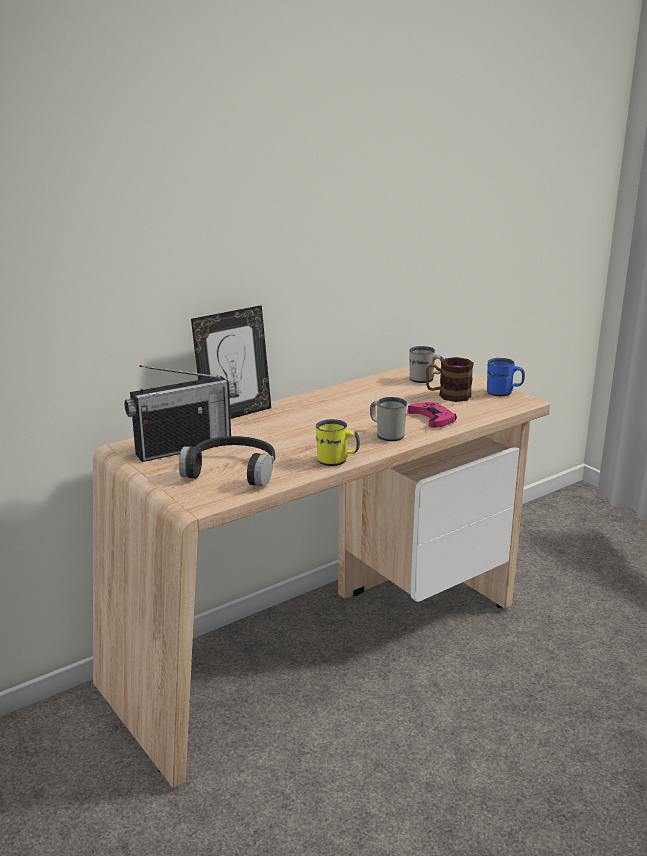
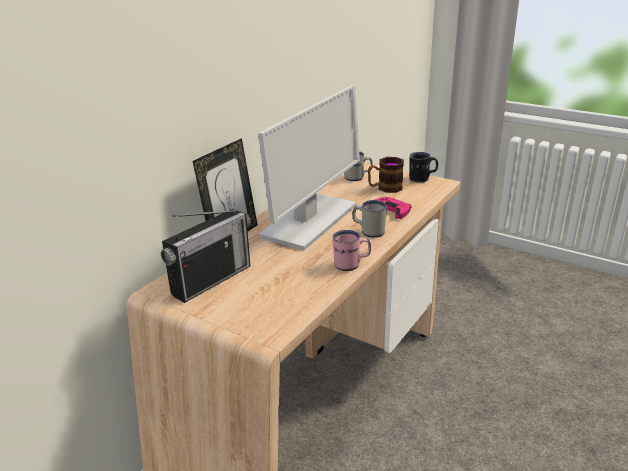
camera: 20 degrees left, 5 degrees up
(233, 470) = (273, 293): black headphones -> none
(329, 414) = (309, 221): none -> monitor
(337, 461) = (351, 265): yellow mug -> pink mug
(503, 393) = (422, 179): blue mug -> black mug

